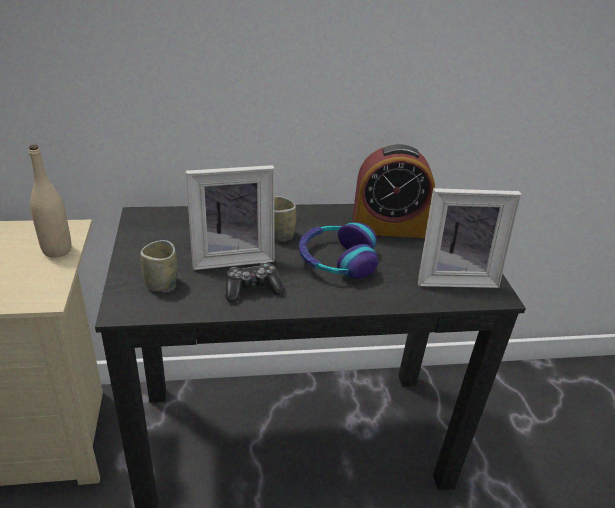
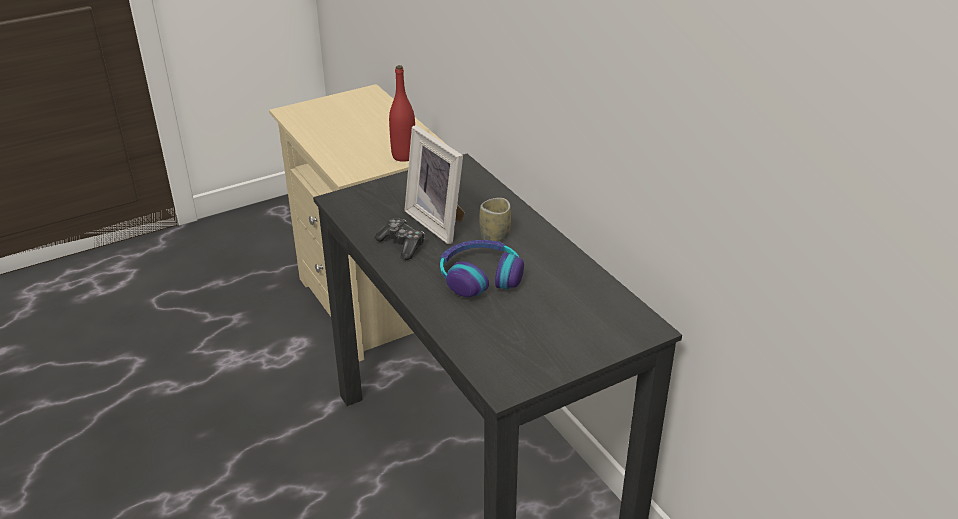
camera: 70 degrees right, 0 degrees up
(57, 250) = (403, 156): beige bottle -> red bottle
(161, 283) = (378, 203): cup -> none
(388, 227) = (569, 295): alarm clock -> none
(454, 276) = (513, 354): picture frame -> none

